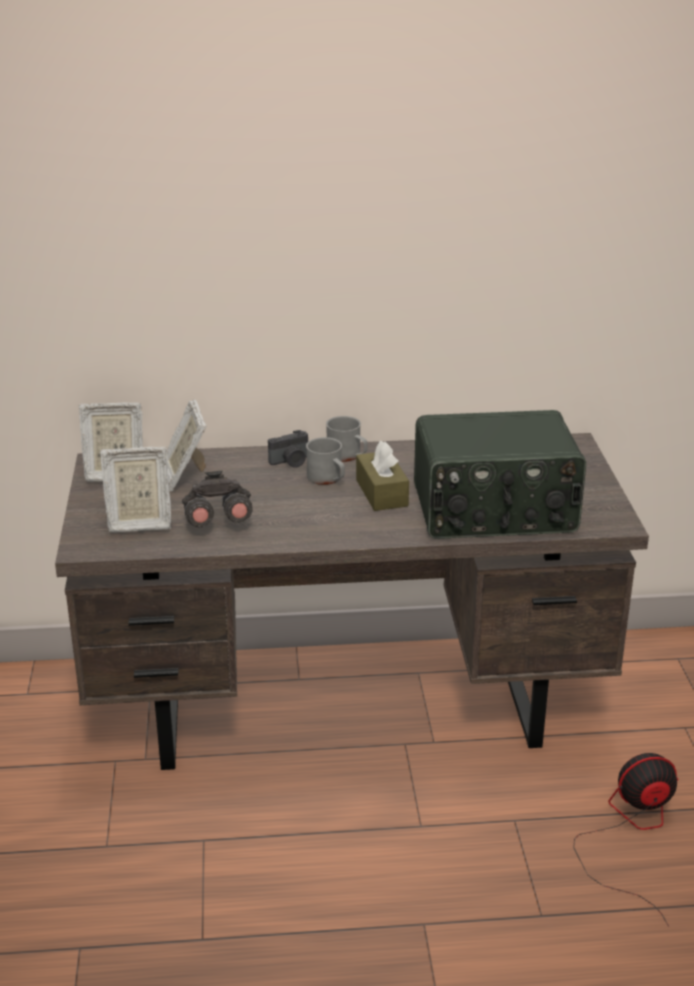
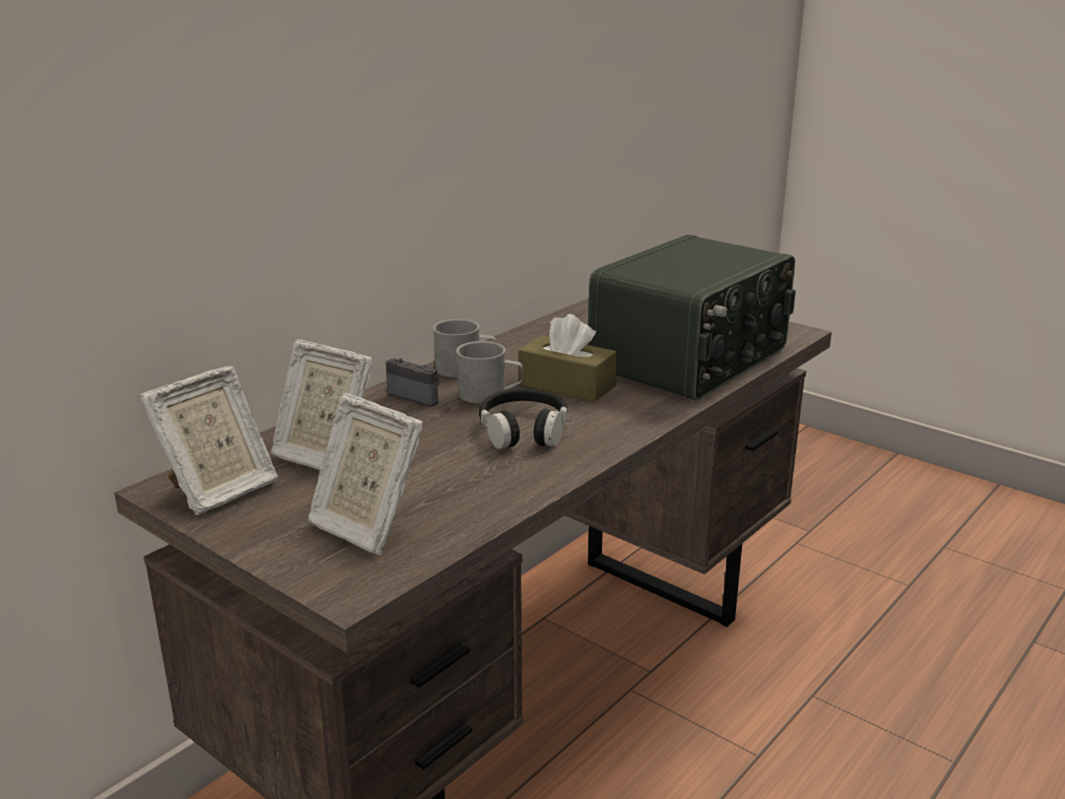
camera: 45 degrees left, 5 degrees down
(138, 522) = (365, 526): picture frame -> picture frame turned 90 degrees clockwise
(216, 522) = (460, 482): grey binoculars -> none
(291, 462) = (418, 395): camera -> camera turned 75 degrees counterclockwise
(301, 509) = (523, 430): none -> black headphones
(631, 833) = (895, 646): fan -> none

